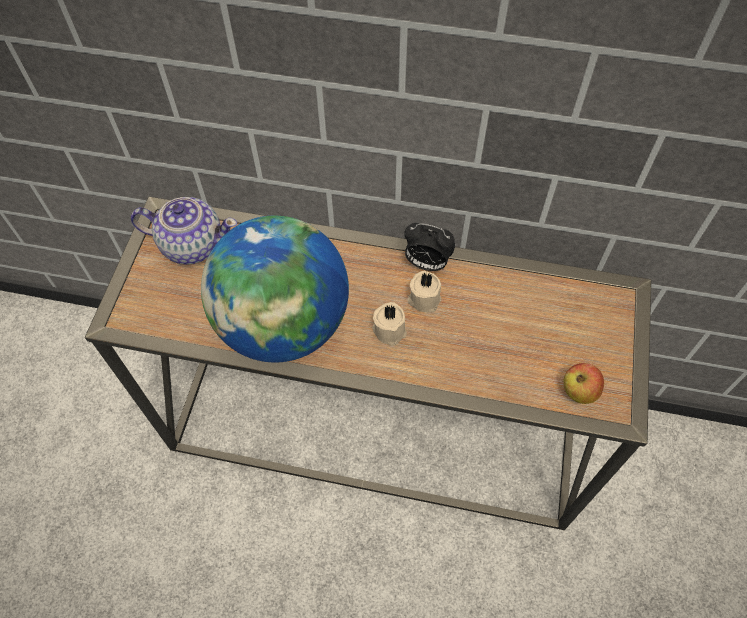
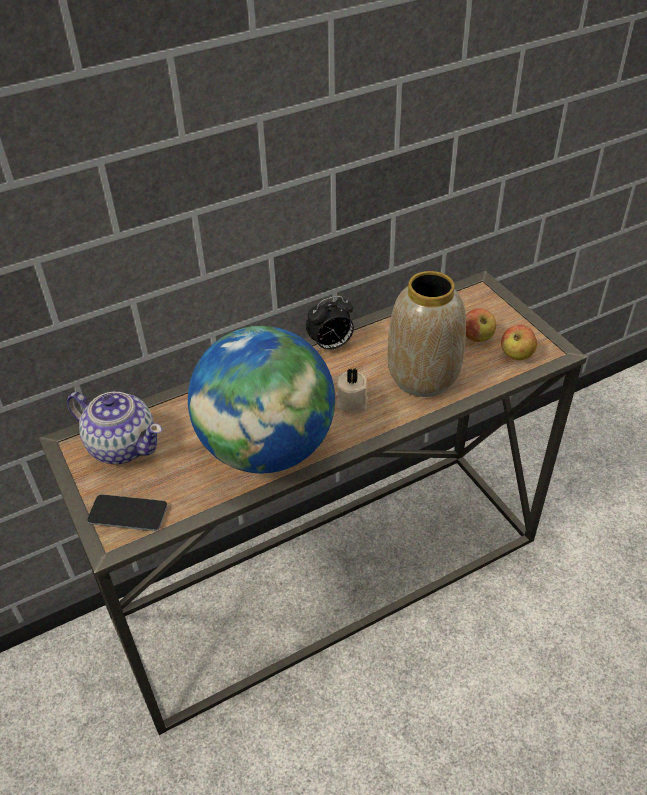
camera: 40 degrees left, 15 degrees down
(144, 306) = (128, 513): none -> phone
(192, 244) = (122, 445): teapot -> teapot turned 60 degrees clockwise
(424, 298) = (353, 367): beige candle -> none
(471, 350) = (422, 376): none -> vase
(563, 346) = (477, 338): none -> apple

